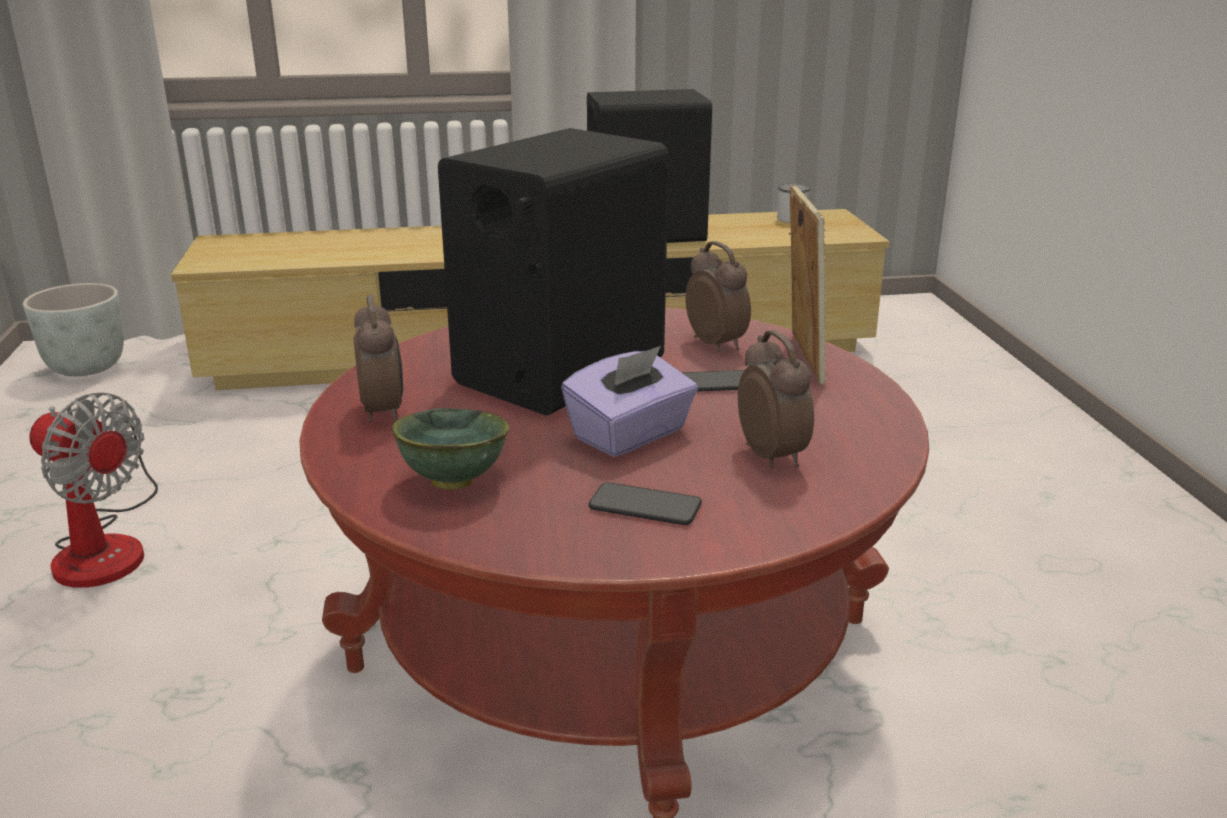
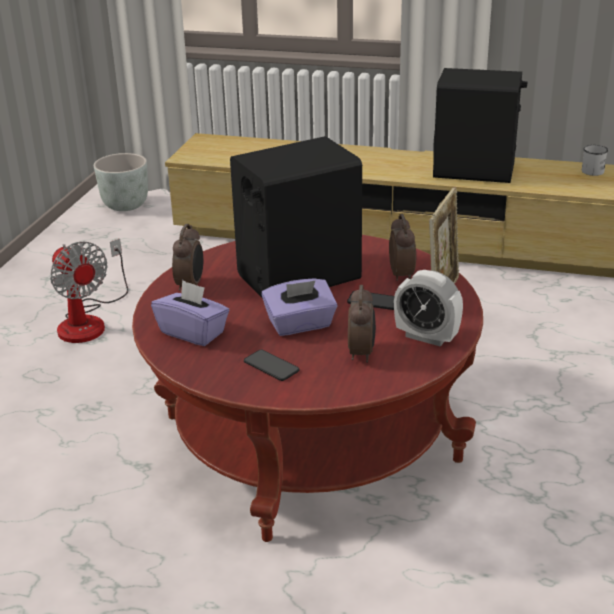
camera: 25 degrees right, 5 degrees up
(451, 481) = (193, 332): green bowl -> purple tissue box
(844, 415) = (426, 337): none -> alarm clock

